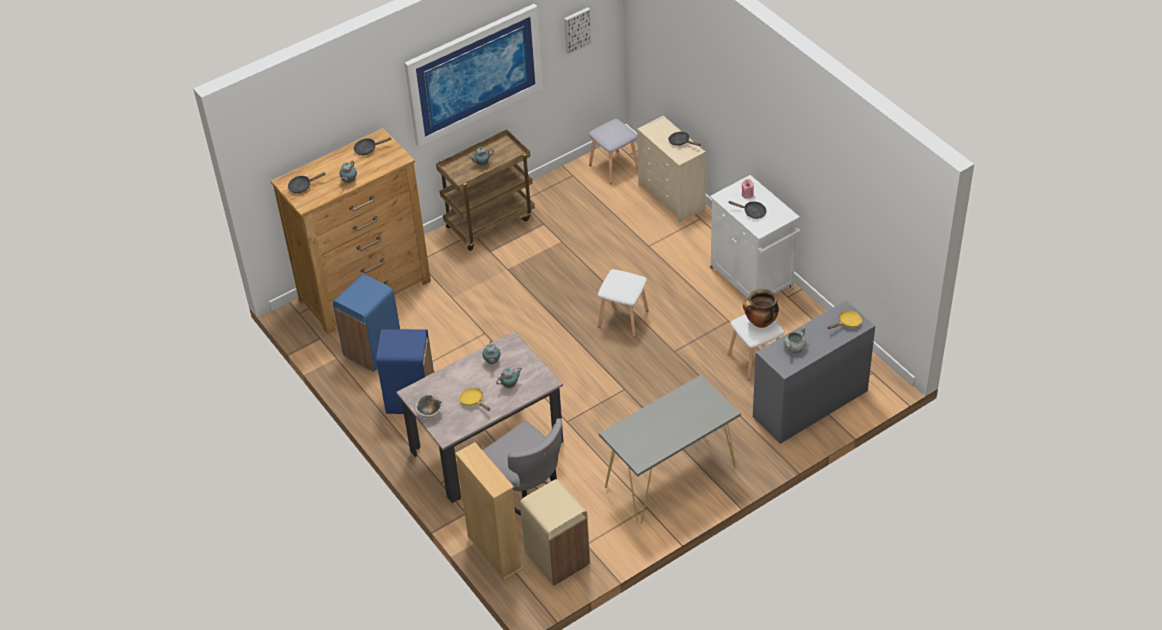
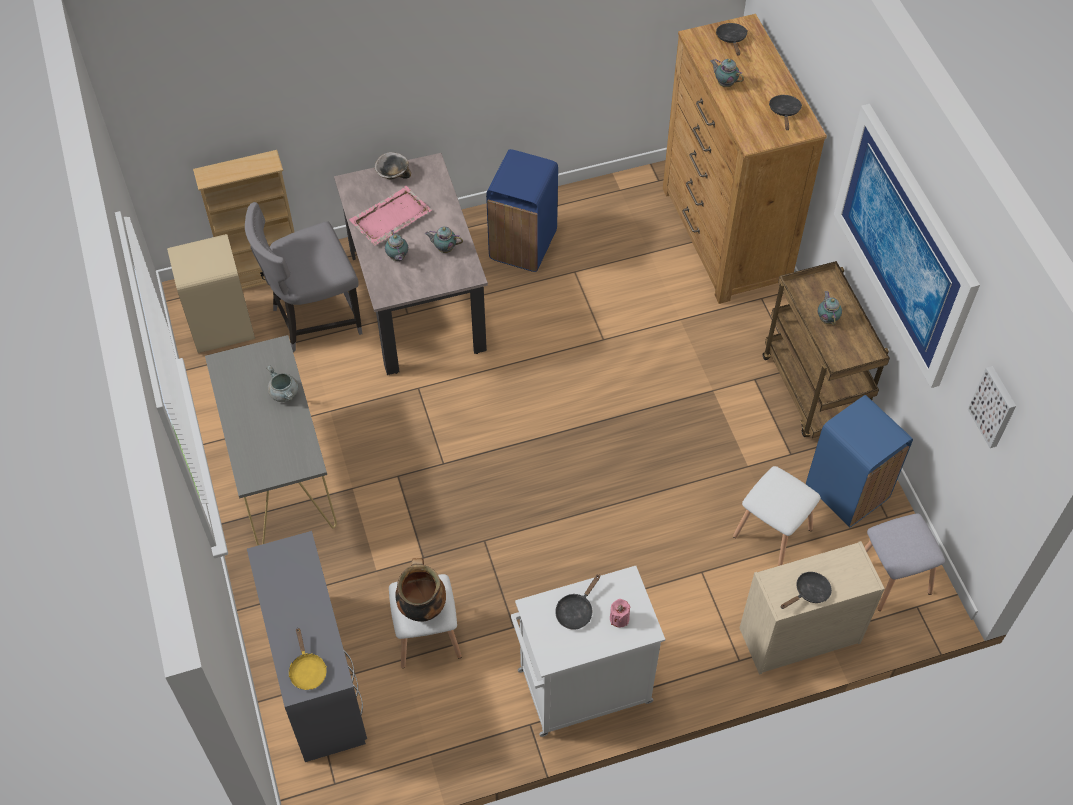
camera: 105 degrees right, 10 degrees up
(372, 351) = (618, 224): blue trash can -> blue trash can (847, 491)
(473, 401) = (390, 218): yellow frying pan -> pink tray
(624, 318) = (568, 499): white stool -> white stool (772, 534)
(794, 347) = (295, 581): grey cooking pot -> grey cooking pot (284, 393)

